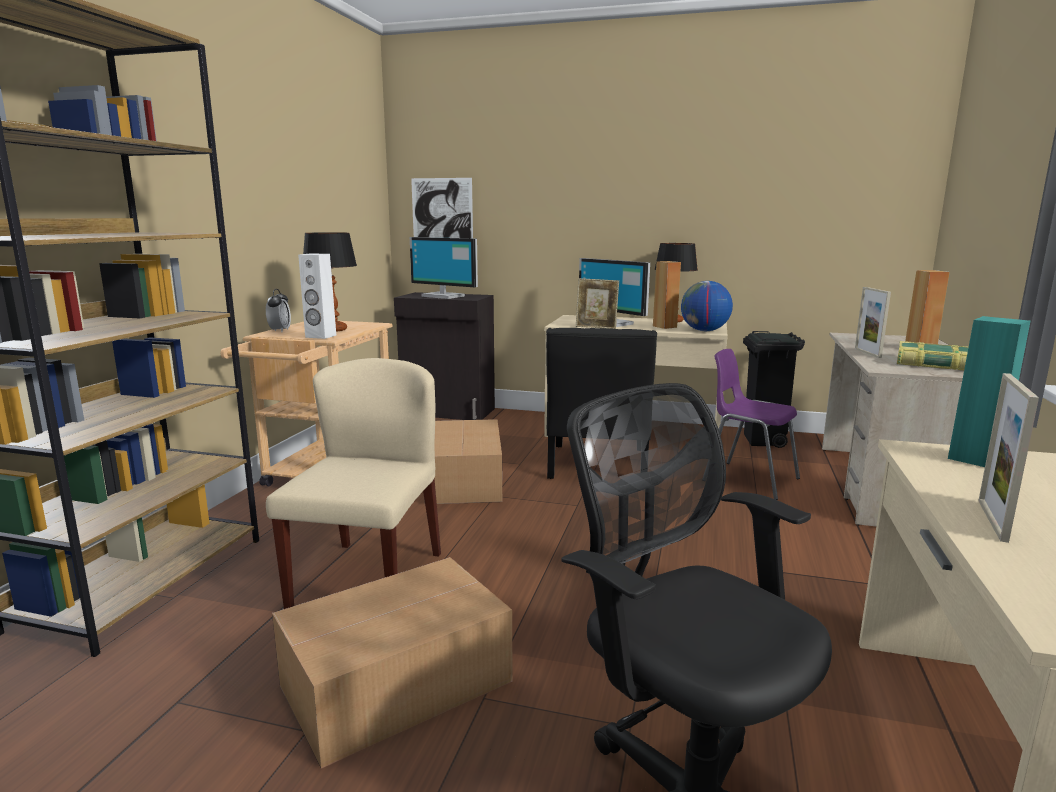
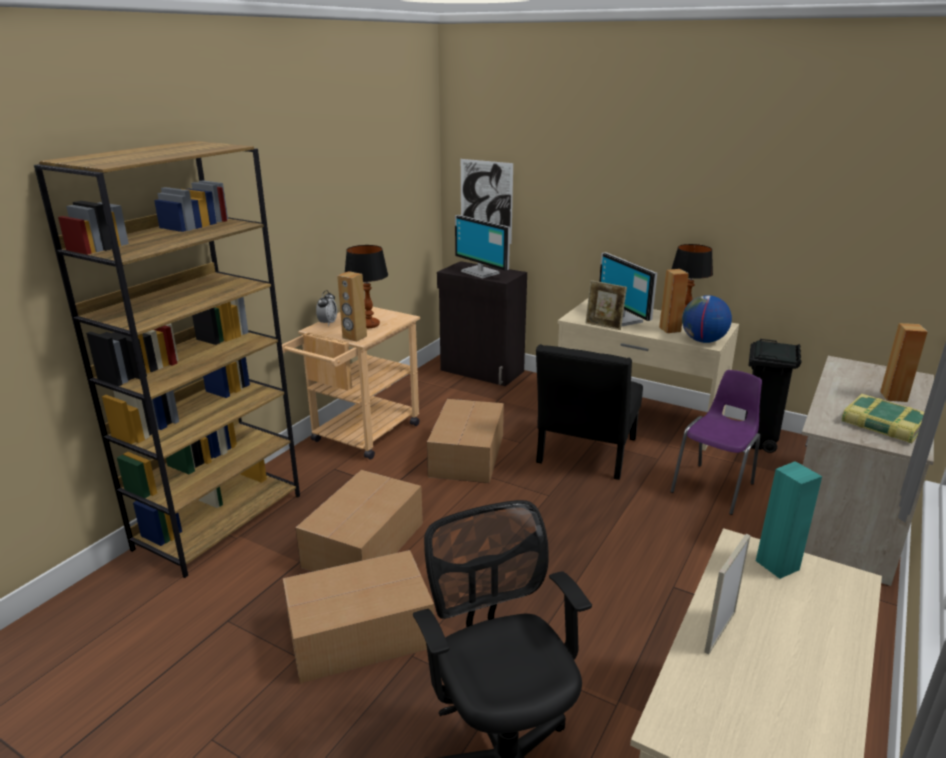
camera: 15 degrees right, 10 degrees up
(320, 336) = (354, 337): white speaker -> brown speaker
(368, 579) = (366, 543): beige chair -> cardboard box
(748, 479) = (714, 487): purple chair -> purple chair turned 75 degrees clockwise
(867, 353) = (831, 398): picture frame -> none

